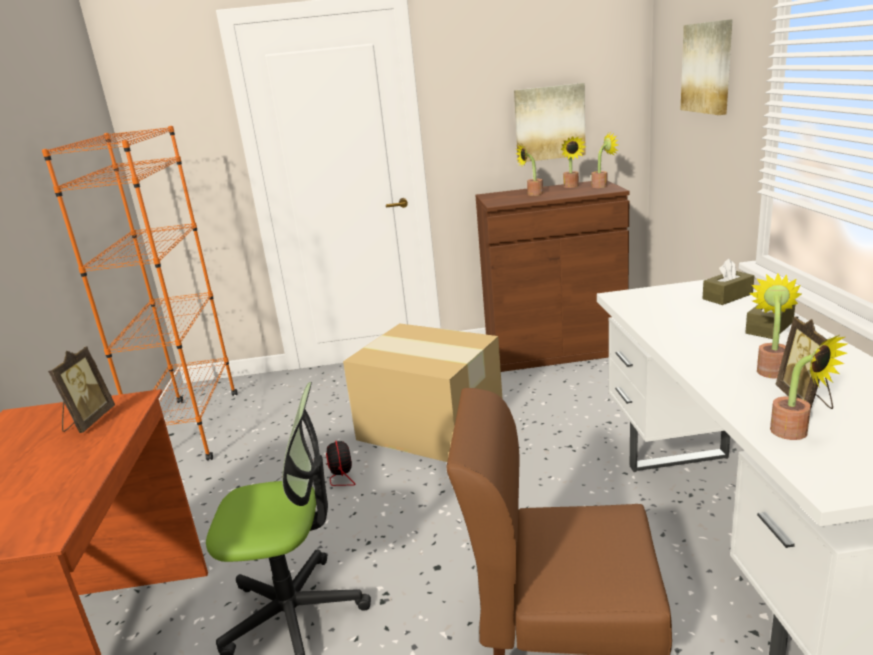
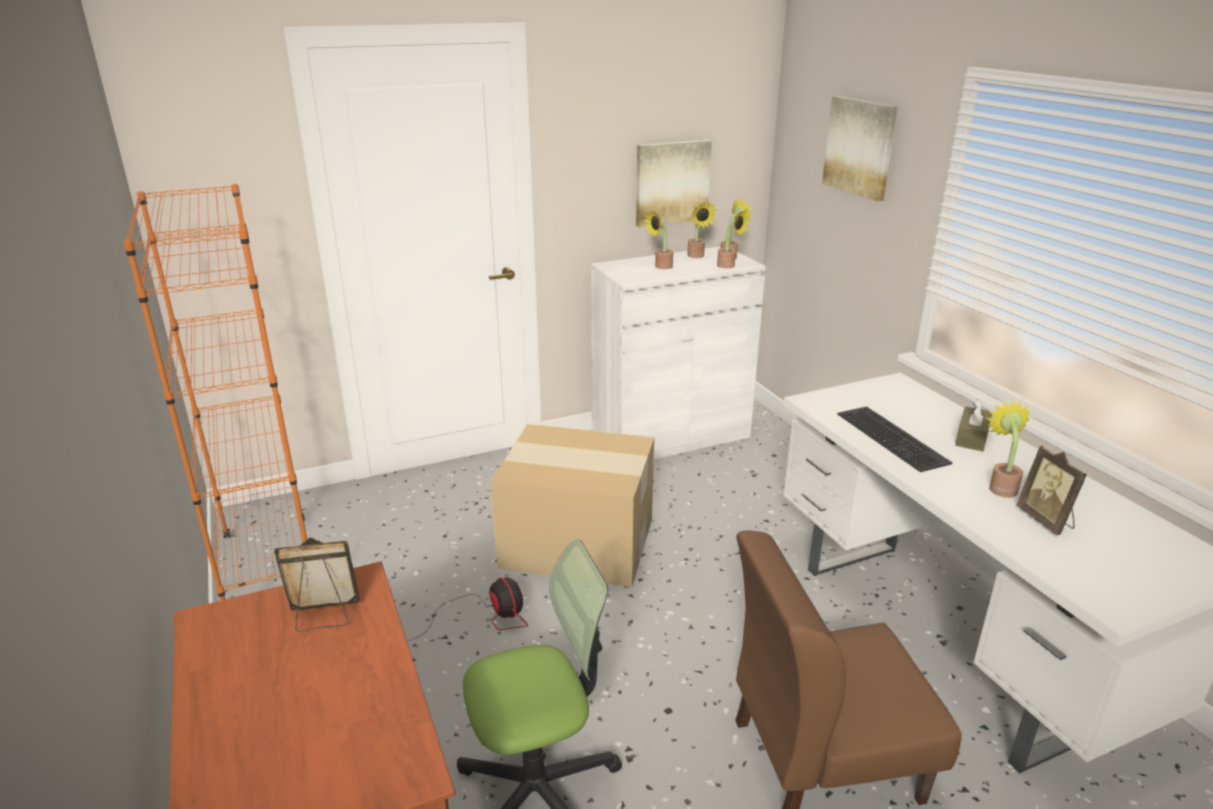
camera: 20 degrees left, 5 degrees up
(88, 421) = (324, 617): picture frame -> picture frame turned 90 degrees counterclockwise
(554, 350) = (671, 435): brown cabinet -> white cabinet
(683, 325) = (894, 438): none -> keyboard
(727, 296) = (912, 399): brown tissue box -> none
(795, 434) = (1059, 558): potted plant -> potted plant (729, 266)

